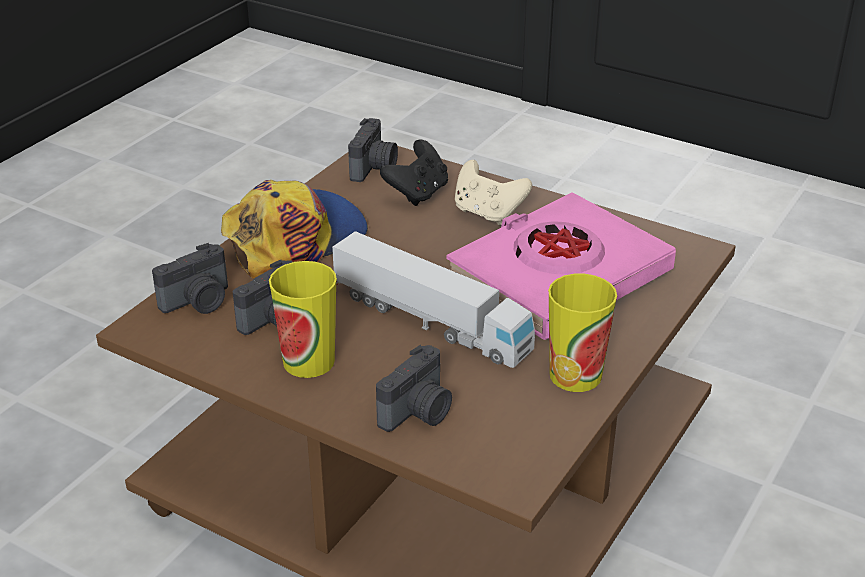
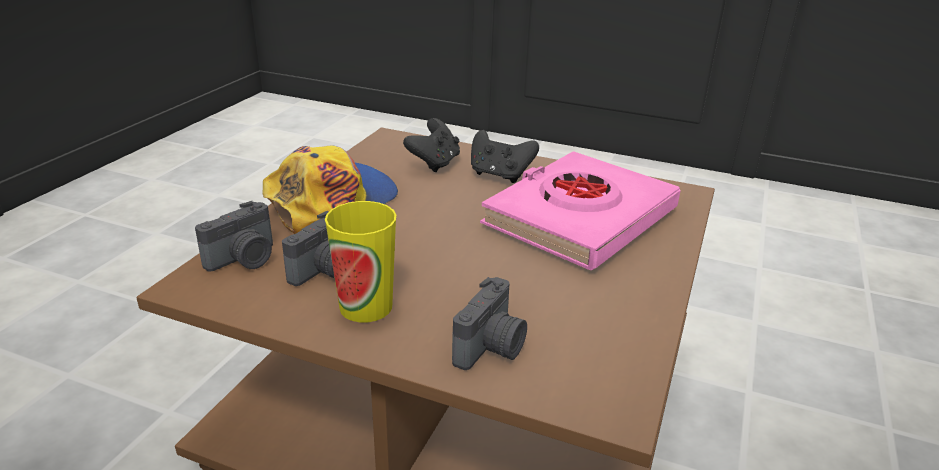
camera: 10 degrees left, 5 degrees down
(374, 168) = (392, 147): camera -> none
(430, 321) = (476, 262): toy truck -> none
(488, 213) = (499, 175): beige game controller -> black game controller
(575, 375) = (631, 300): cup -> none

